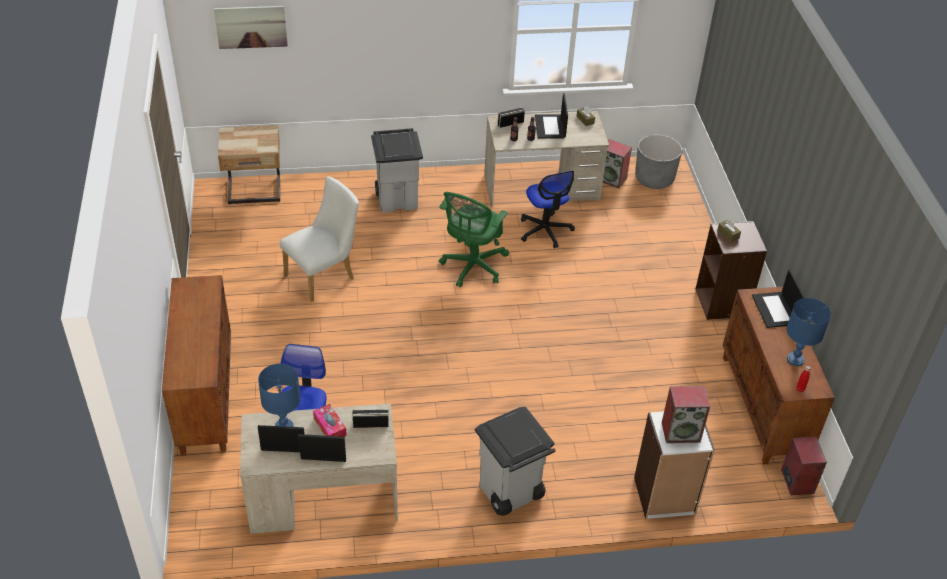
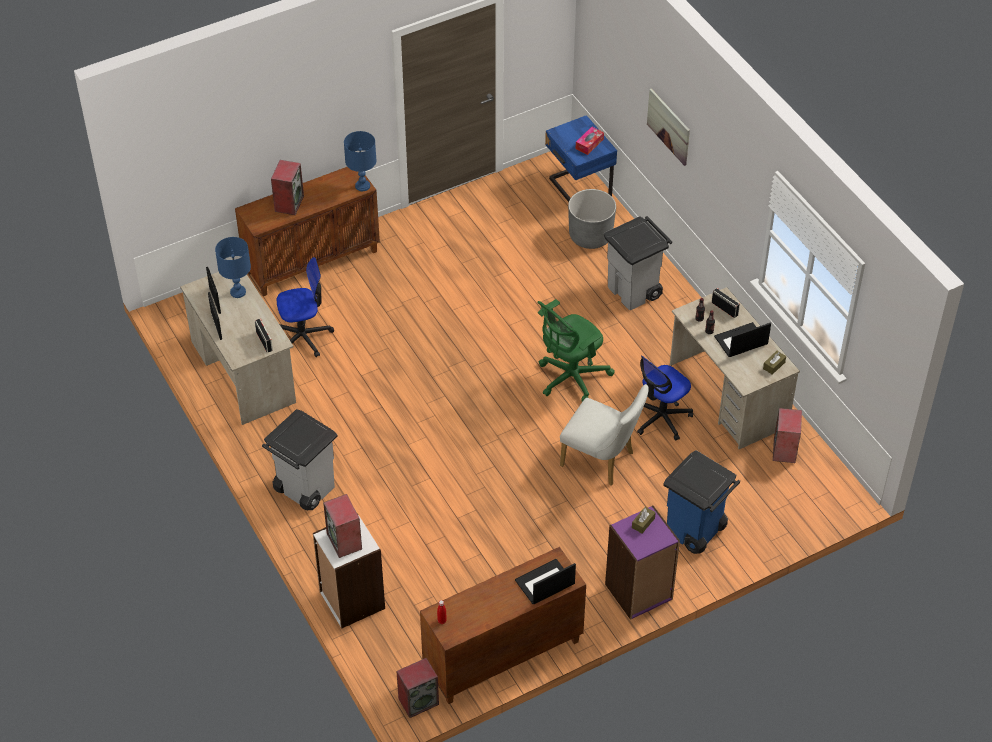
camera: 70 degrees right, 5 degrees up
(189, 344) = (289, 203): none -> speaker
(251, 26) = (616, 50): picture -> picture (668, 126)
(255, 191) = (578, 189): beige nightstand -> blue nightstand
(324, 275) = (495, 279): white chair -> white chair (602, 461)
(330, 427) = (250, 318): tissue box -> tissue box (589, 144)
(472, 267) = (570, 378): green office chair -> green office chair turned 45 degrees counterclockwise
(654, 179) = (811, 487): grey planter -> grey planter (590, 236)
(672, 251) = (695, 532): none -> blue trash can
(722, 302) = (639, 592): brown bookcase -> purple bookcase
(795, 360) = (481, 611): blue table lamp -> blue table lamp (362, 186)

